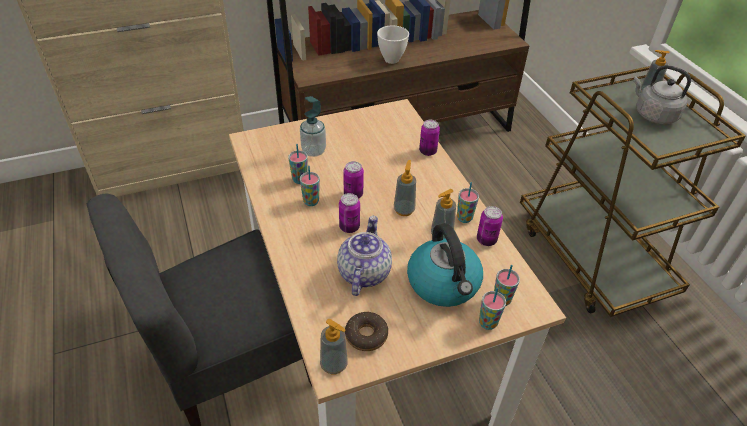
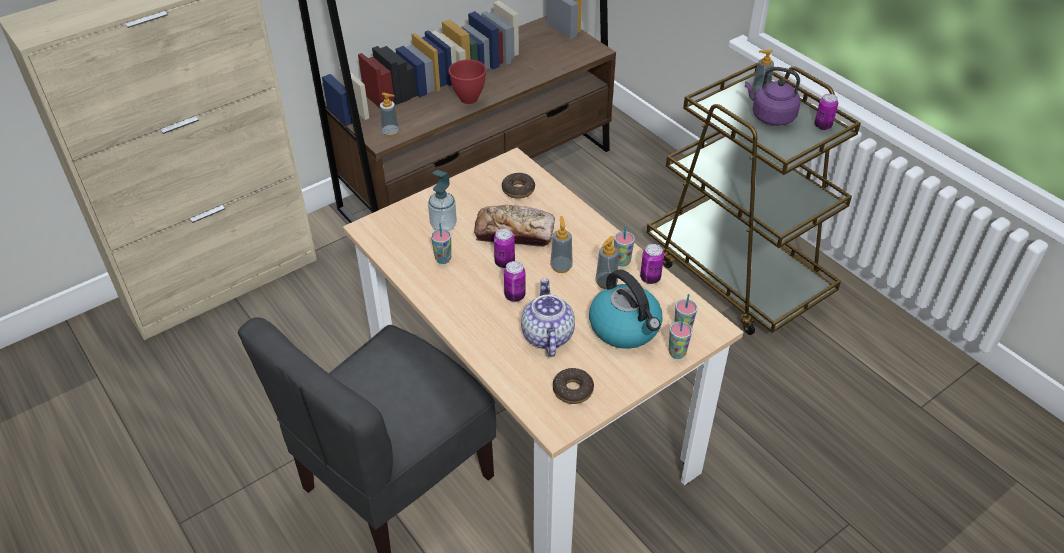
camera: 15 degrees left, 0 degrees up
(311, 201) = (465, 279): cup -> none
(334, 364) = (554, 422): soap dispenser -> soap dispenser (390, 132)
(374, 170) = (515, 232): none -> bread
(390, 60) = (468, 99): white bowl -> red bowl
(393, 134) = (518, 190): none -> donut
(427, 151) = (561, 201): can -> can (822, 126)
(653, 115) = (770, 116): grey kettle -> purple kettle

